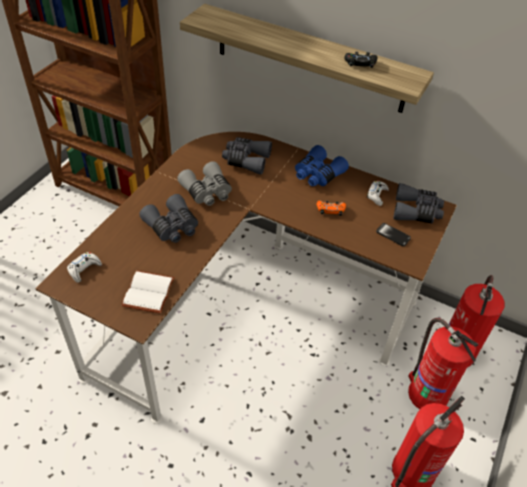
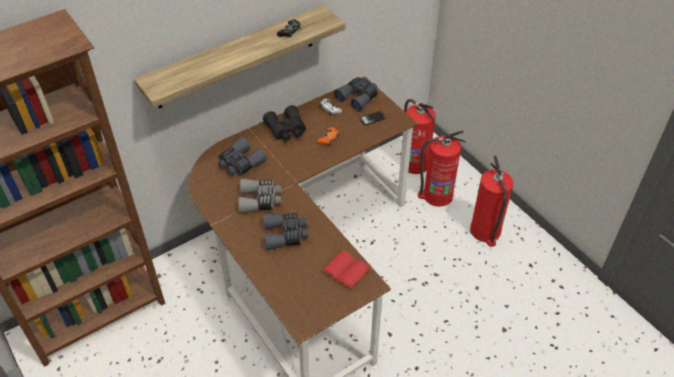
camera: 60 degrees left, 0 degrees up
(84, 269) = (297, 305): white game controller -> none
(149, 293) = (347, 270): white book -> red book
(317, 174) = (286, 130): blue binoculars -> black binoculars

